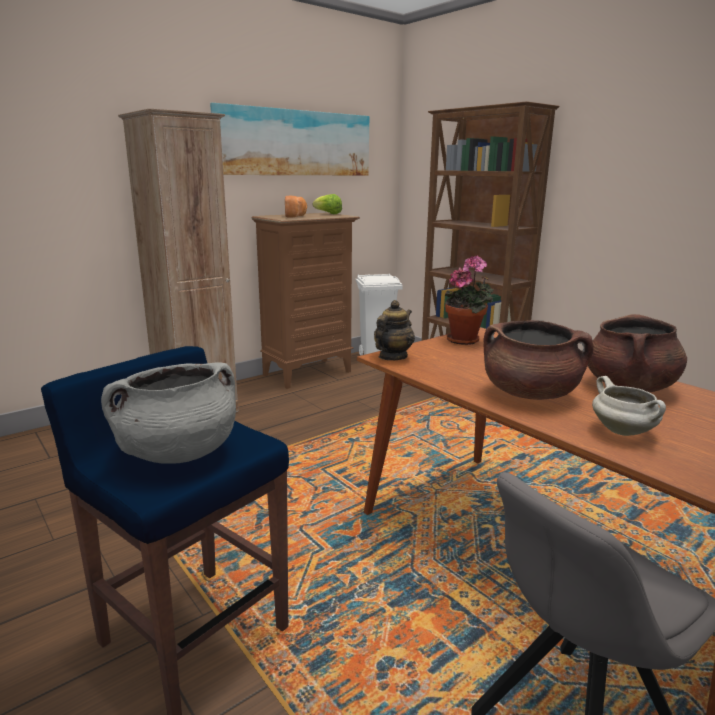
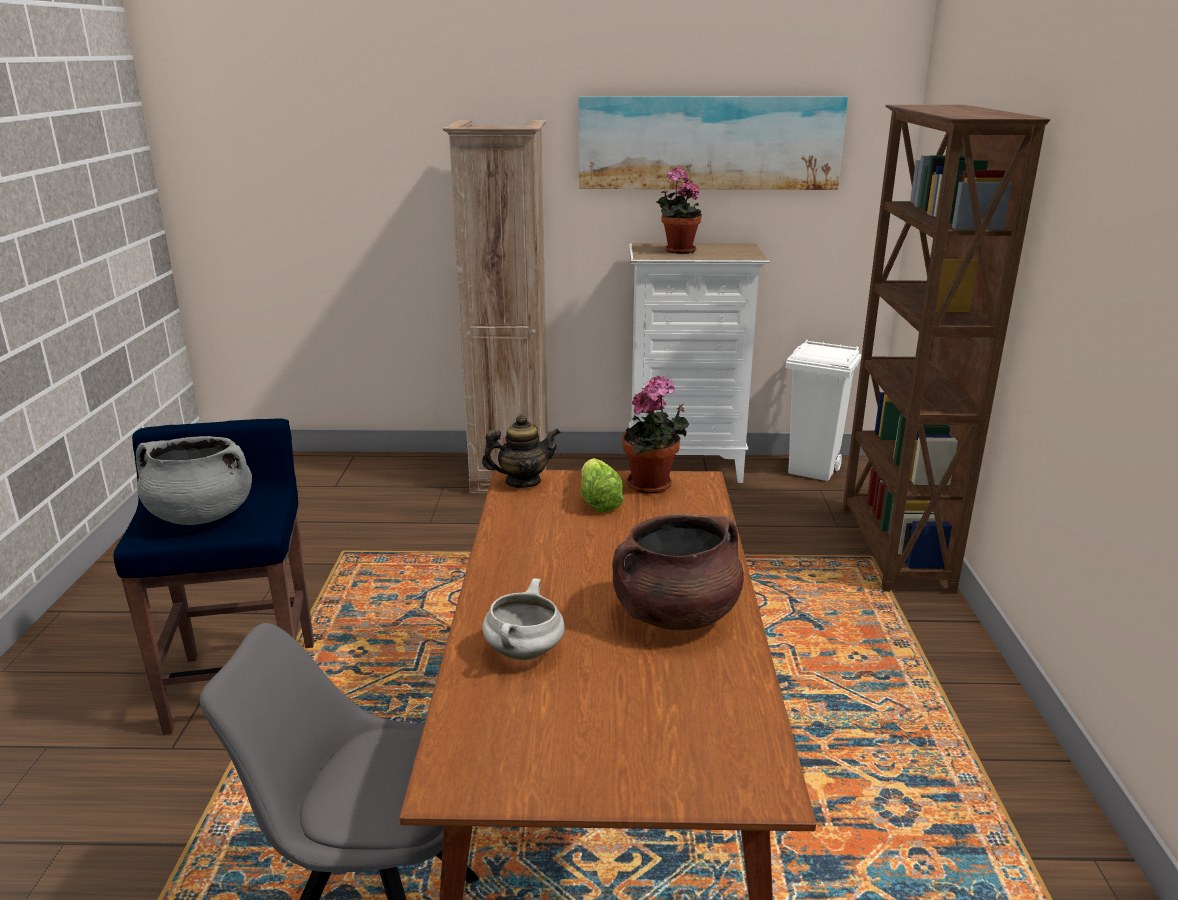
camera: 40 degrees right, 5 degrees up
(296, 216) = (677, 251): bread -> potted plant
(309, 373) = (687, 469): brown dresser -> white dresser
(327, 214) = (742, 248): lettuce -> lettuce (598, 501)
(530, 394) = (546, 575): brown cooking pot -> none

